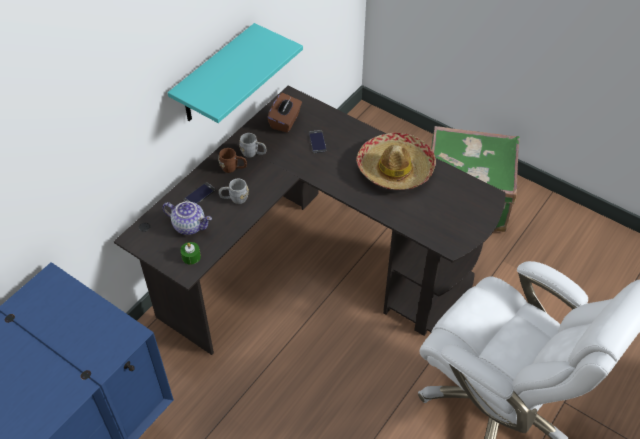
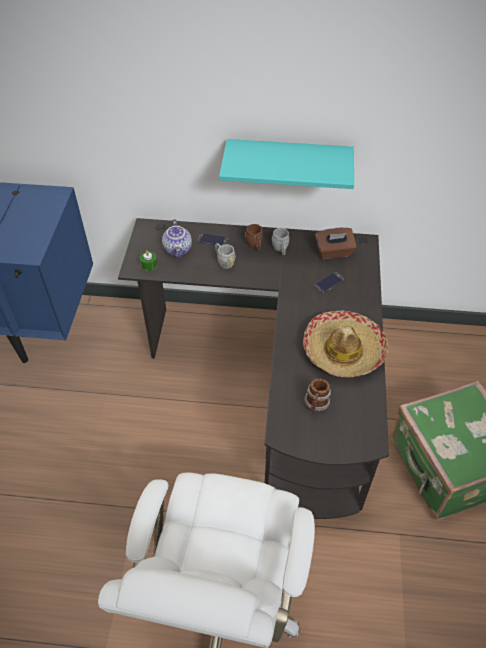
camera: 60 degrees right, 0 degrees up
(436, 211) = (316, 404): none -> mug

